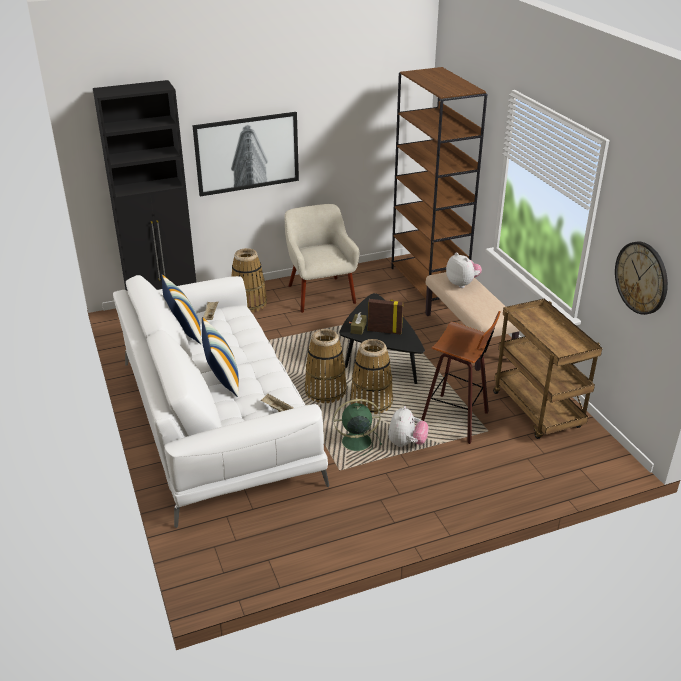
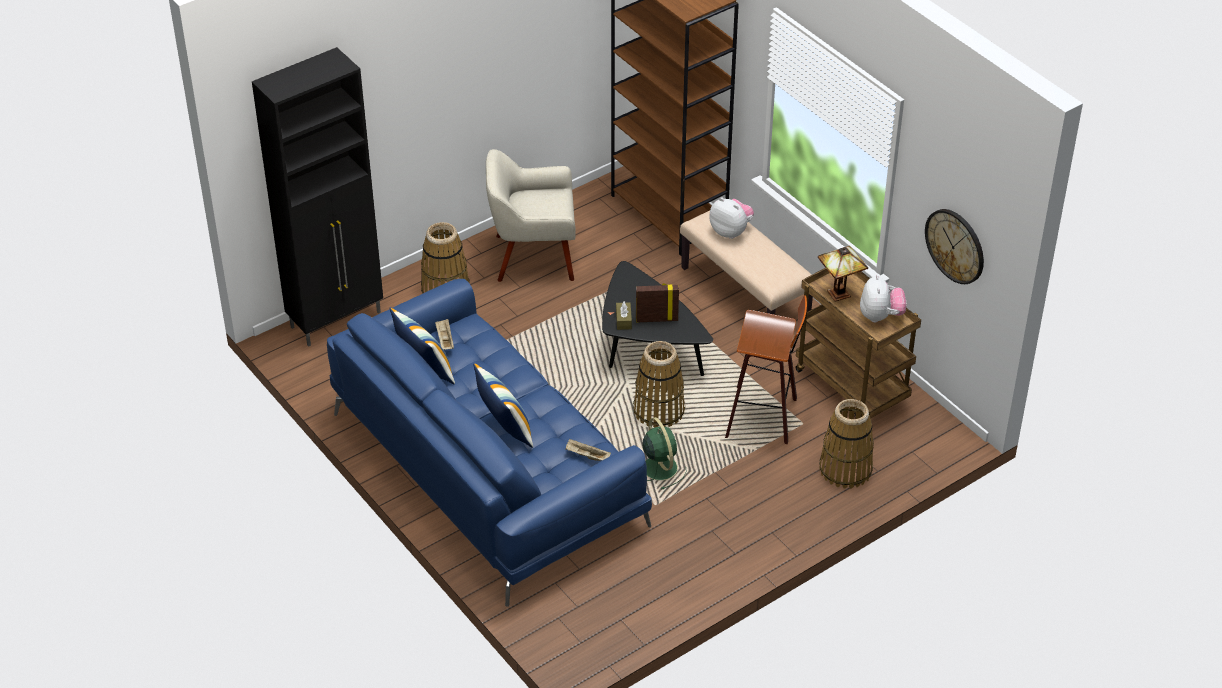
camera: 15 degrees left, 10 degrees up
(216, 418) = (486, 467): white sofa -> blue sofa
(247, 153) = (426, 101): picture -> none
(320, 293) = (533, 256): beige armchair -> beige armchair turned 60 degrees counterclockwise
(325, 391) = (599, 406): basket -> basket (845, 469)
(355, 442) = (659, 466): green fan -> green fan turned 90 degrees clockwise
(406, 443) = (717, 457): plush toy -> plush toy (880, 316)
(534, 322) = (839, 292): none -> table lamp

